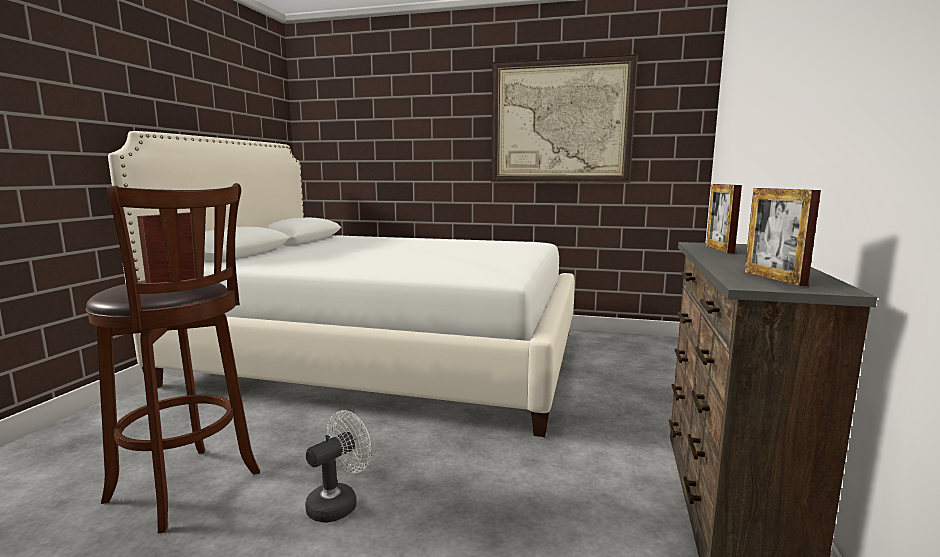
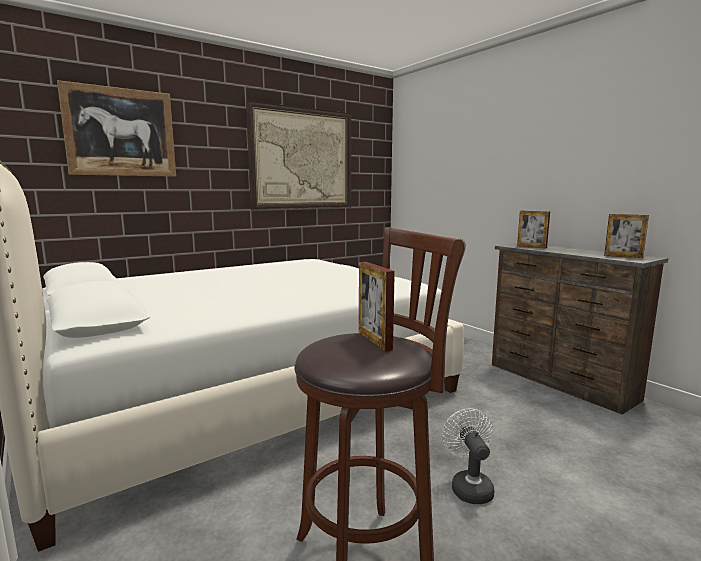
camera: 50 degrees left, 0 degrees up
(377, 110) = (121, 132): none -> picture

